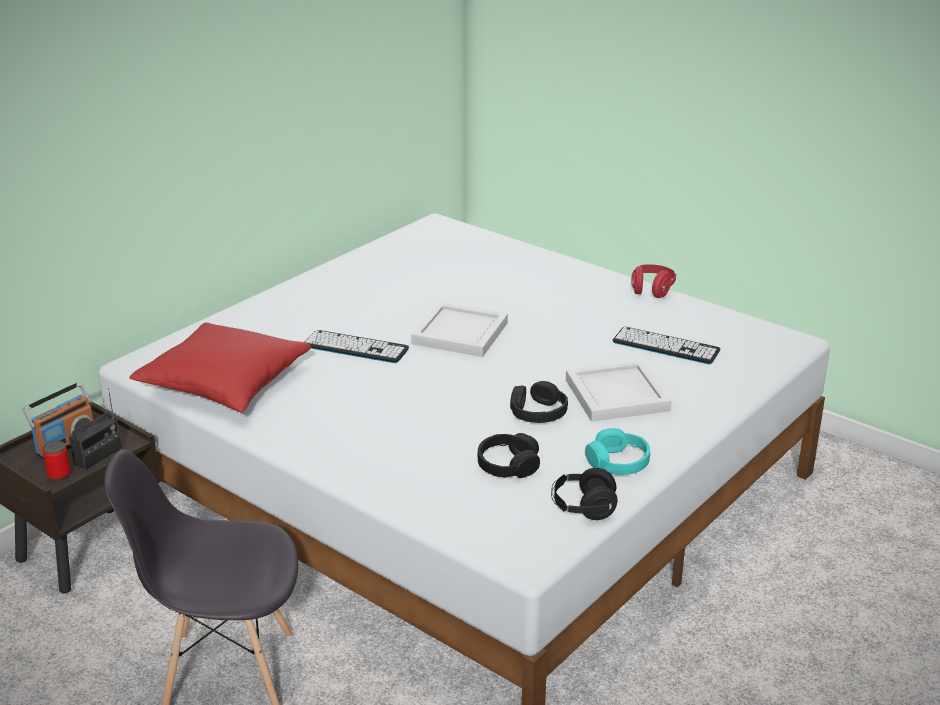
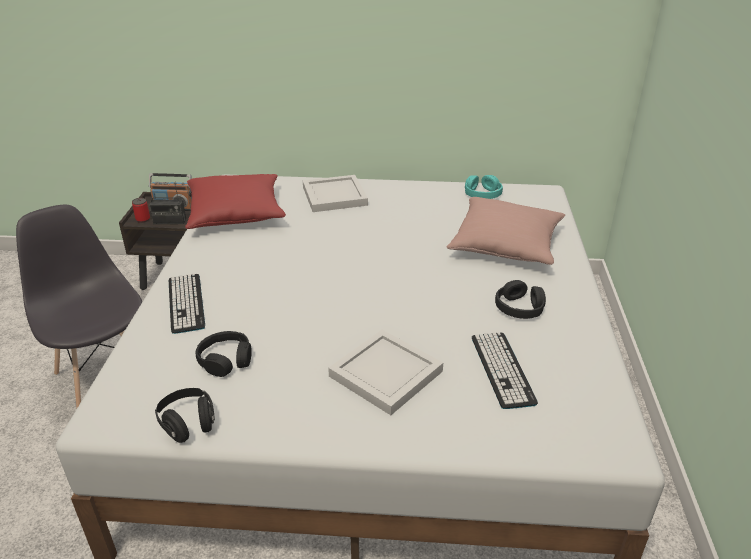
camera: 55 degrees right, 5 degrees up
(355, 347) = (328, 235): keyboard -> keyboard (186, 303)
(461, 333) = (398, 264): white tray -> white tray (335, 196)
(498, 275) = (506, 245): none -> pink pillow
(537, 412) = (317, 344): black headphones -> black headphones (519, 307)
(618, 462) = (275, 416): turquoise headphones -> turquoise headphones (482, 194)
(651, 290) = (592, 324): red headphones -> none

